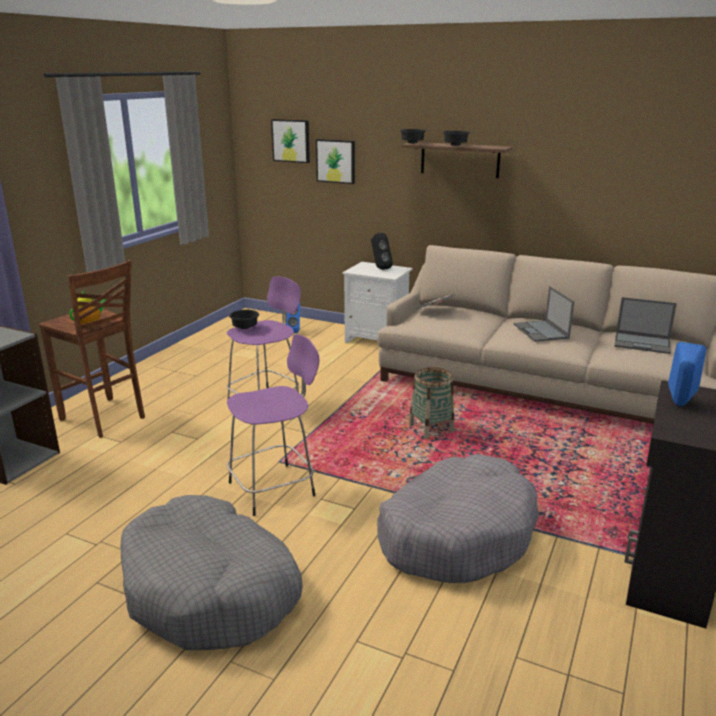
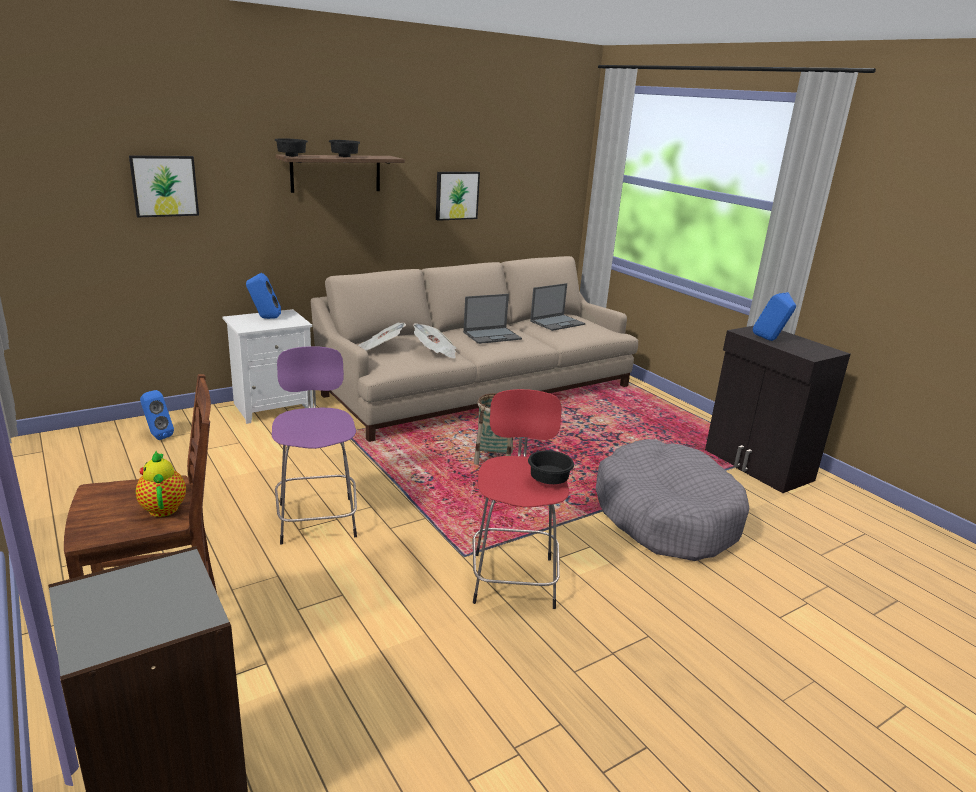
camera: 60 degrees left, 0 degrees up
(210, 590) = (668, 680): grey dog bed -> none
(246, 327) = (287, 428): black bowl -> black bowl (548, 479)
(274, 488) = (513, 577): purple stool -> red stool
(291, 140) = (78, 159): picture -> picture (456, 195)
(380, 268) = (264, 318): black speaker -> blue speaker
(464, 327) = (435, 353): none -> newspaper
(541, 331) = (492, 335): laptop -> laptop turned 45 degrees counterclockwise

